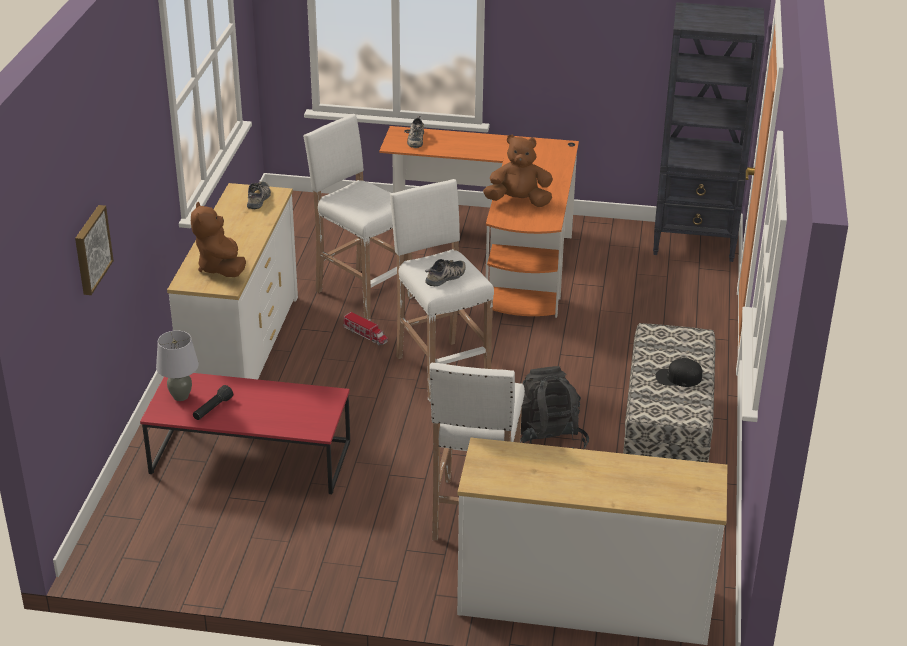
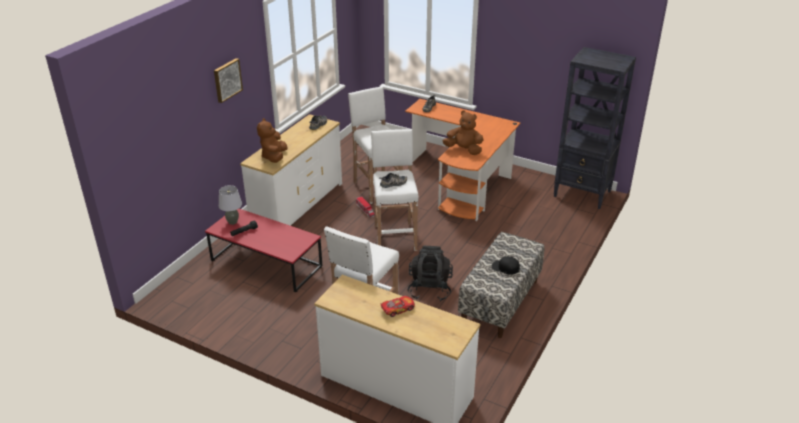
camera: 20 degrees right, 0 degrees up
(91, 249) = (182, 132): picture -> picture (227, 80)
(592, 471) = (397, 309): none -> toy car

